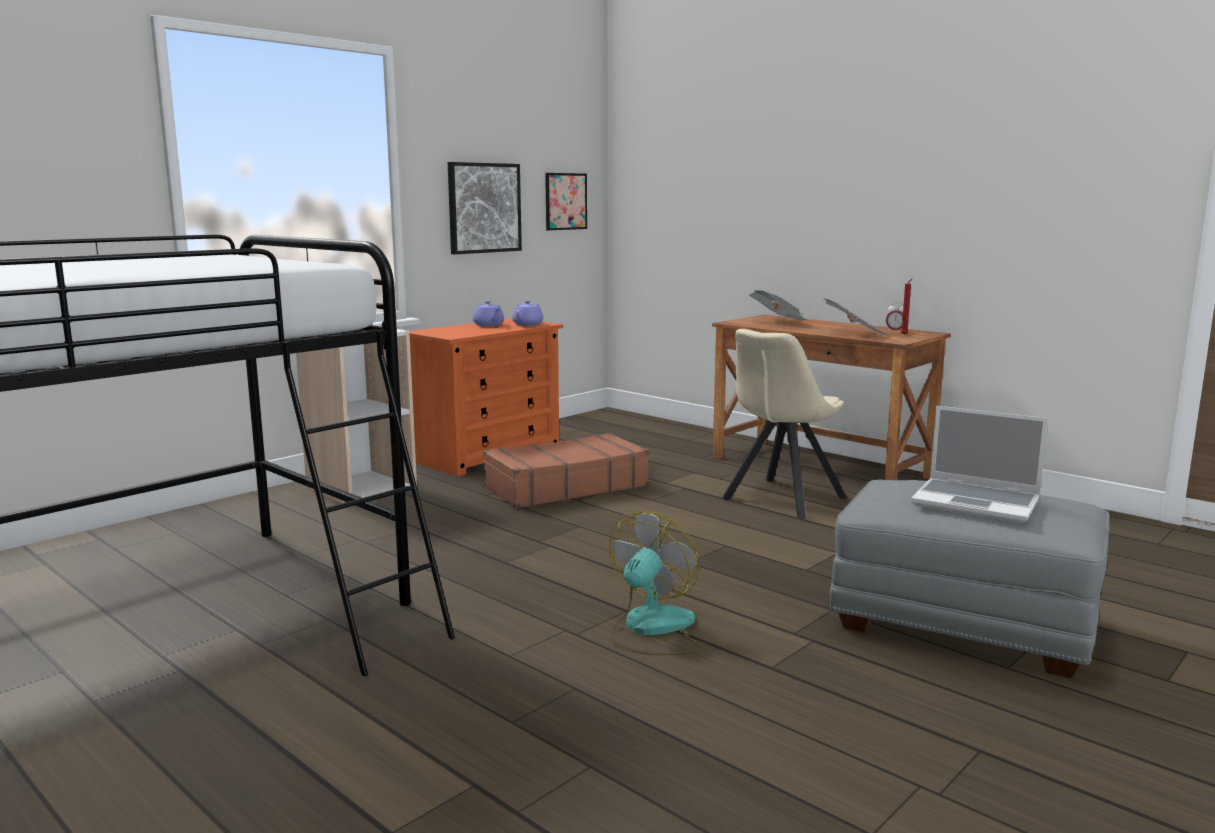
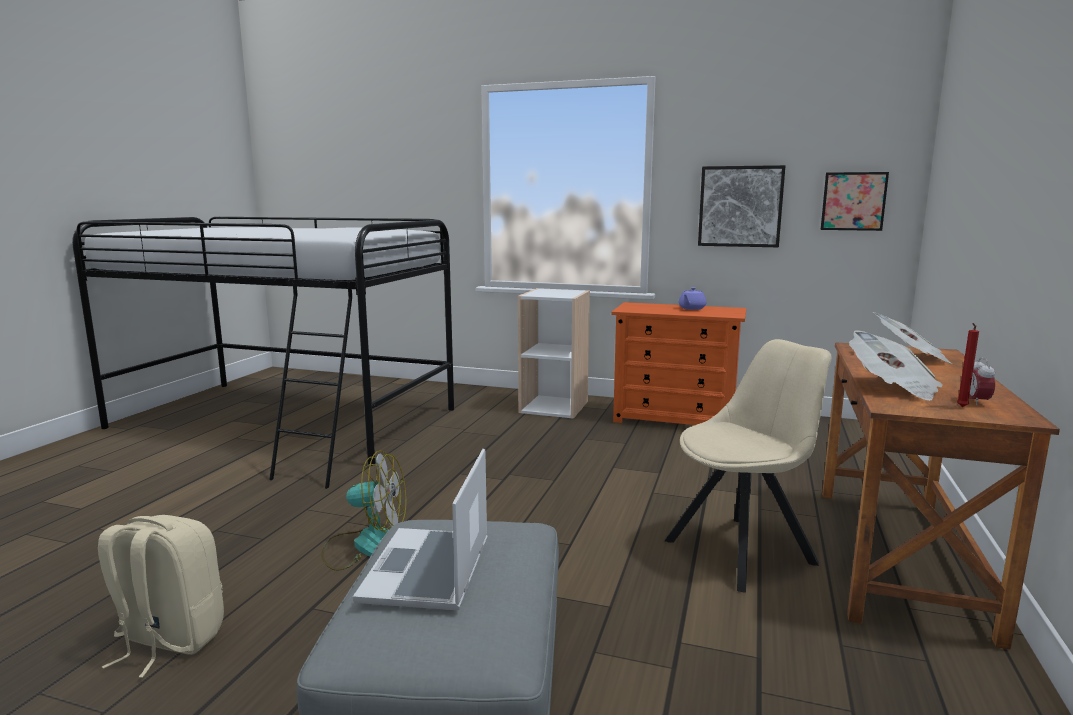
camera: 65 degrees right, 0 degrees up
(528, 324) = (717, 313): purple teapot -> none
(565, 486) = (639, 456): brown suitcase -> none
(782, 499) = (742, 550): beige chair -> beige chair turned 135 degrees clockwise
(797, 751) = (168, 641): none -> beige backpack

